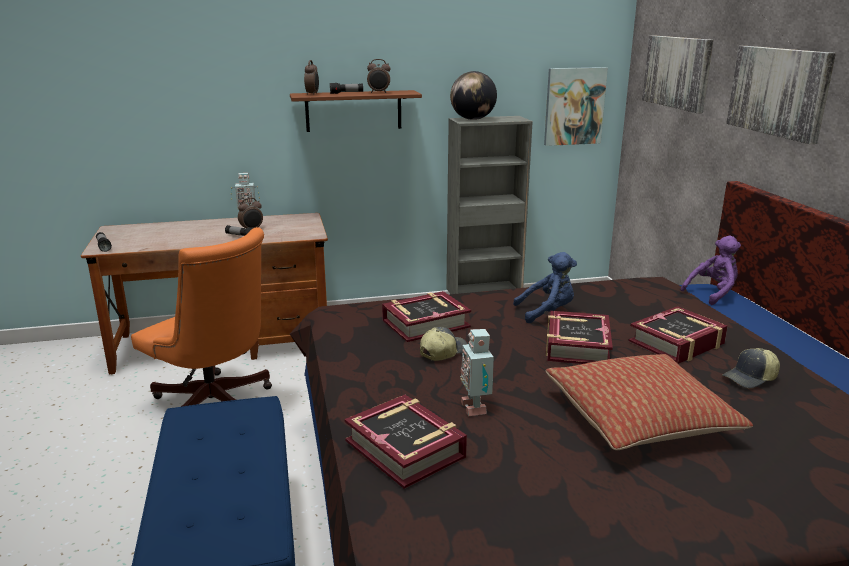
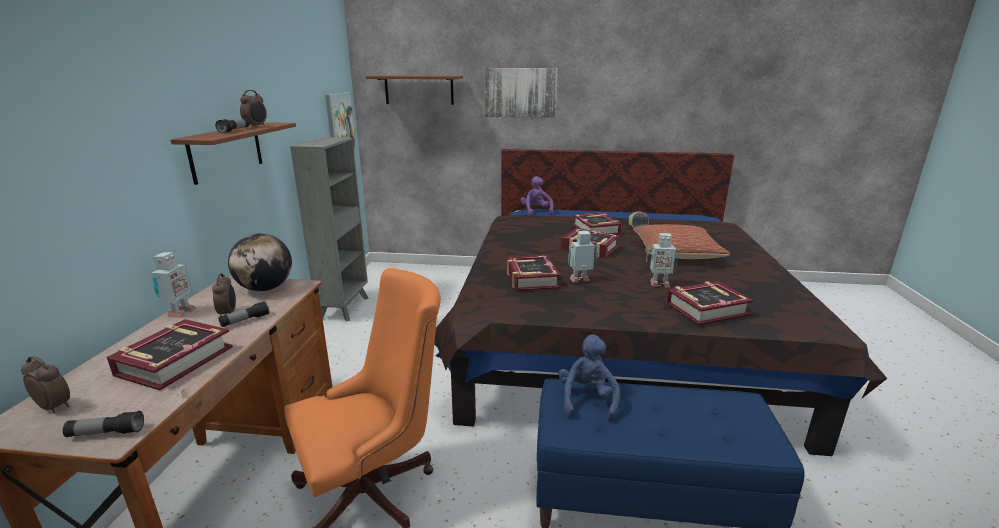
camera: 70 degrees left, 0 degrees up
(181, 237) = (175, 361): none -> book
(312, 94) = (209, 135): alarm clock -> alarm clock (55, 406)
(442, 352) = (581, 280): cap -> toy robot
(472, 119) = (314, 143): globe -> globe (265, 288)
(547, 312) = (537, 245): blue plush toy -> blue plush toy (587, 400)
(677, 72) = (419, 90): picture -> brown shelf

